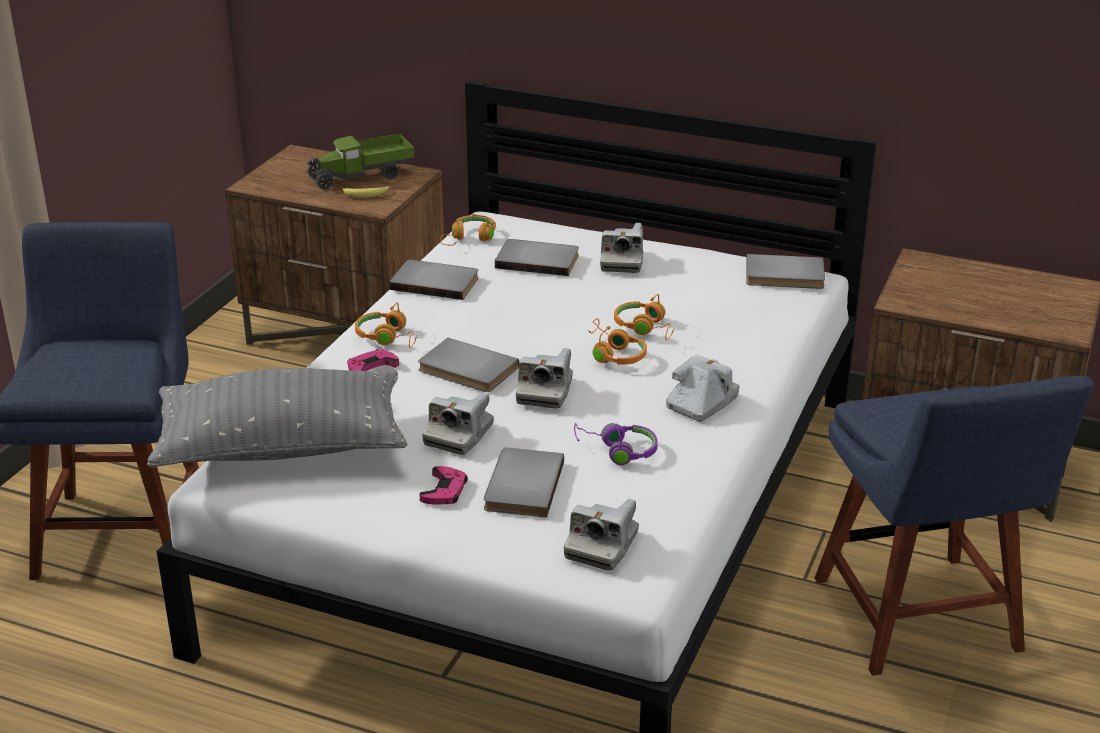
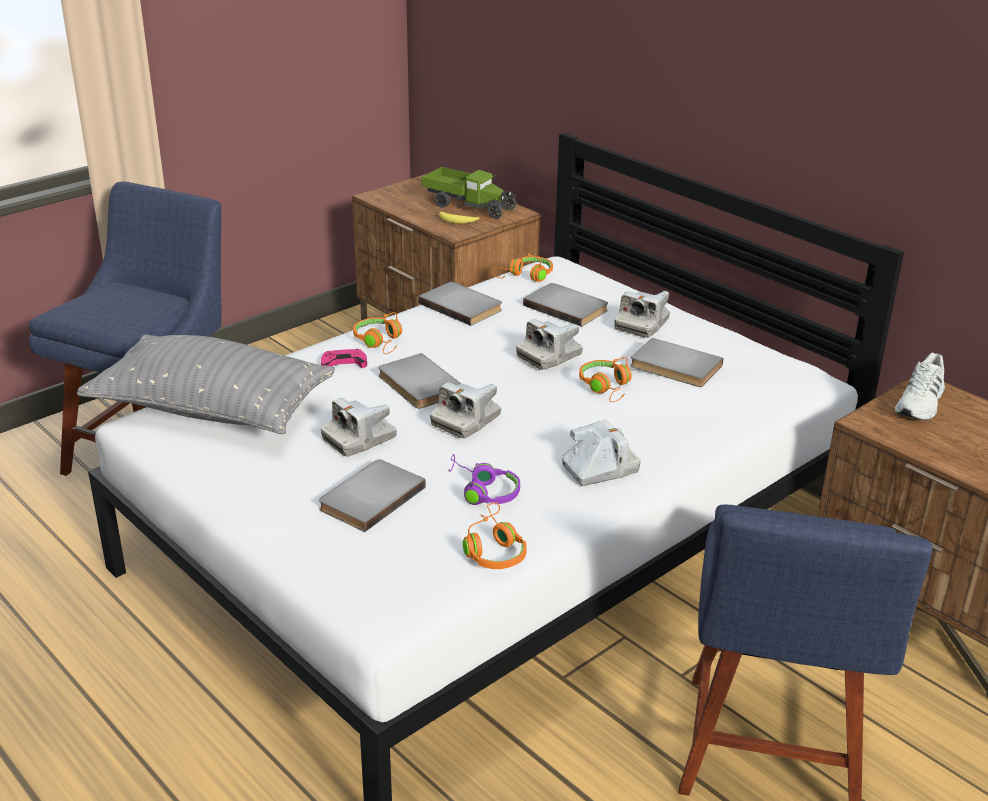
camera: 25 degrees right, 0 degrees up
(362, 176) = (469, 206): toy truck -> toy truck turned 150 degrees counterclockwise
(444, 490) = (303, 483): pink game controller -> none
(602, 546) = (387, 573): camera -> camera (549, 356)
(613, 353) = (557, 403): orange headphones -> orange headphones (493, 549)
(784, 276) = (786, 373): grey book -> grey book (674, 367)
(926, 275) = (920, 403): none -> white shoe

